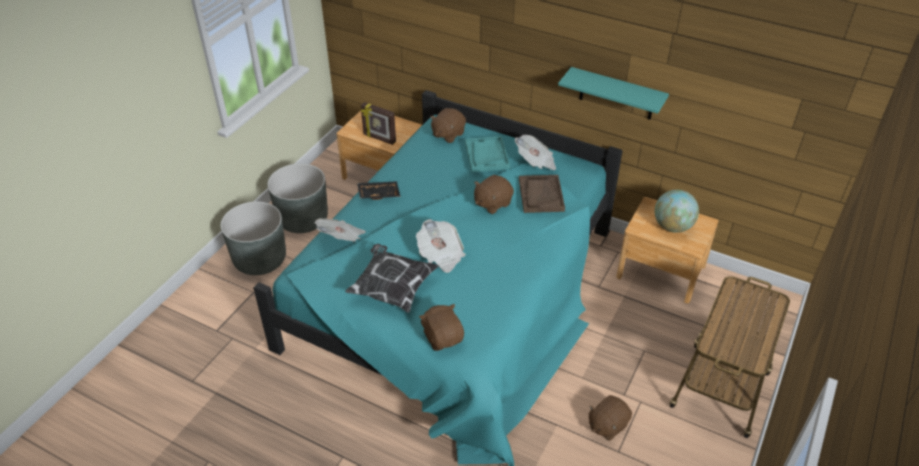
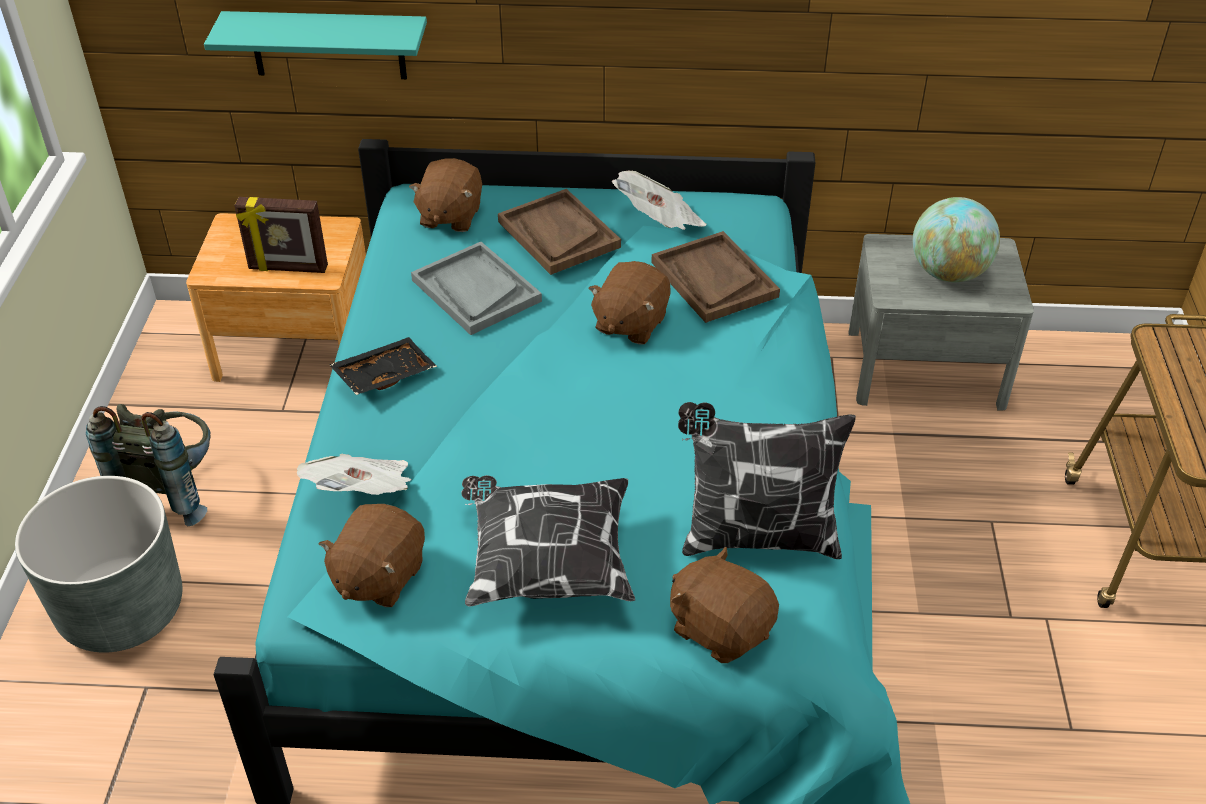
camera: 25 degrees left, 0 degrees up
(303, 219) = (173, 490): grey planter -> grey backpack
(437, 170) = (475, 291): none -> grey tray
(441, 255) = (601, 458): newspaper -> none
(482, 307) = (756, 537): none -> pillow
(486, 155) = (558, 234): turquoise tray -> brown tray
(607, 425) = (1020, 686): brown plush toy -> brown plush toy (378, 576)
(616, 94) = (792, 41): turquoise shelf -> turquoise shelf (328, 45)
(661, 271) = (925, 368): brown nightstand -> grey nightstand

